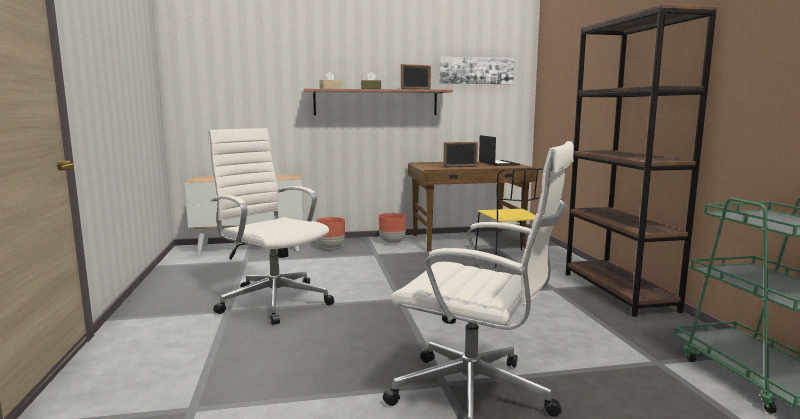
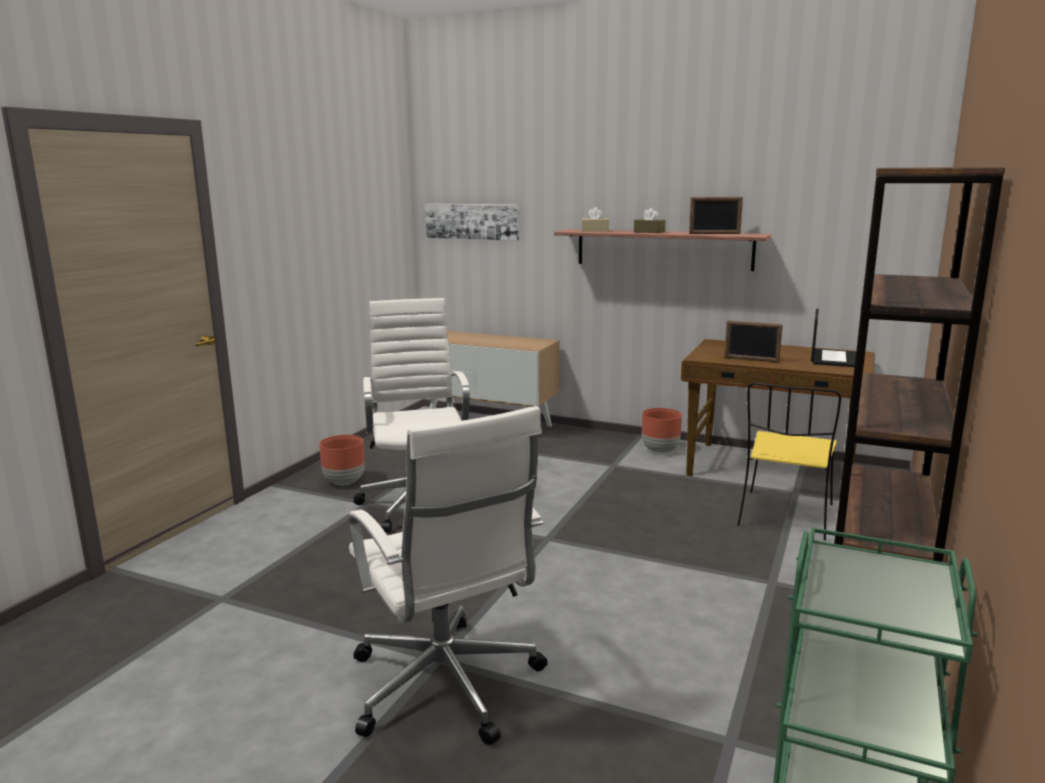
camera: 35 degrees right, 5 degrees up
(331, 248) = (574, 443): brown planter -> brown planter (344, 482)
(476, 70) = (827, 203): picture -> picture (472, 221)

